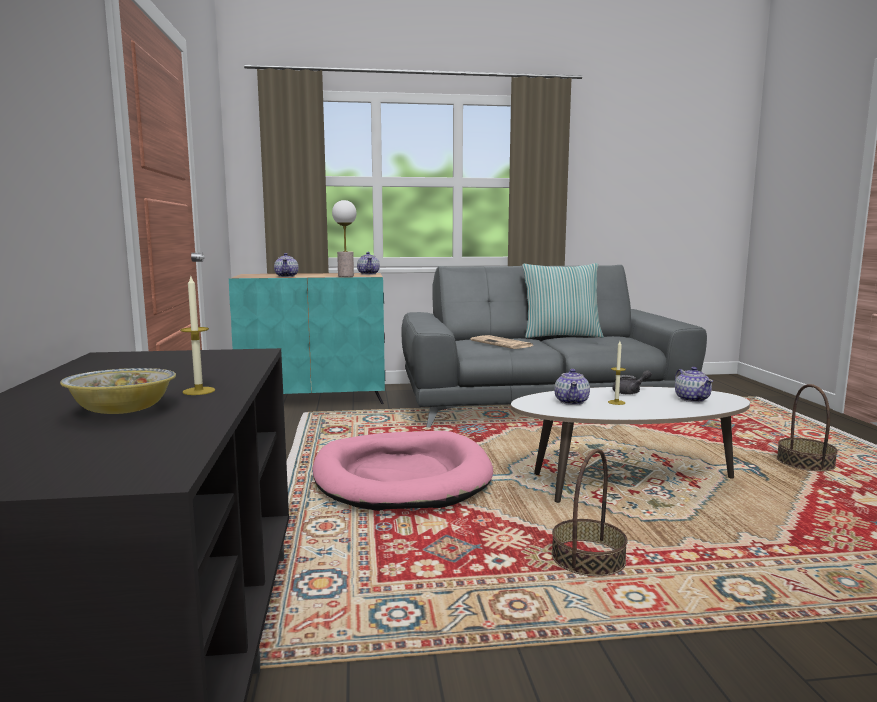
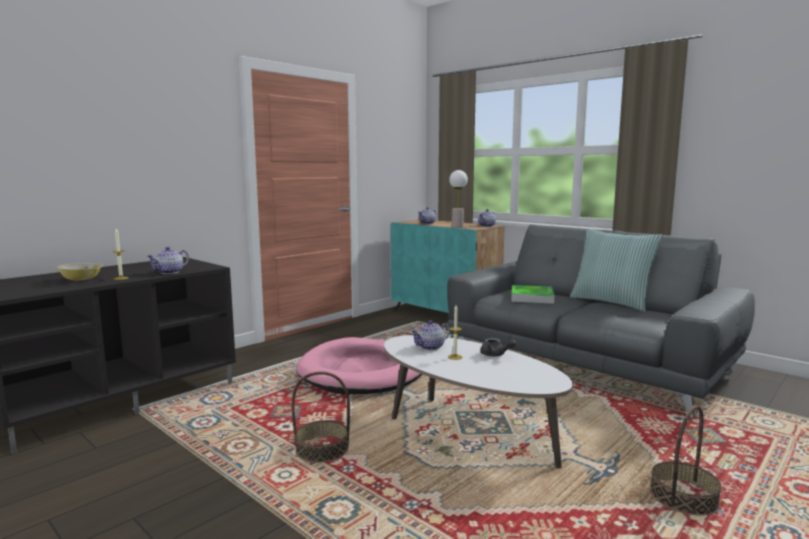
camera: 50 degrees right, 0 degrees up
(502, 343) = (532, 297): newspaper -> tray
(692, 399) = (517, 374): teapot -> teapot (170, 272)

